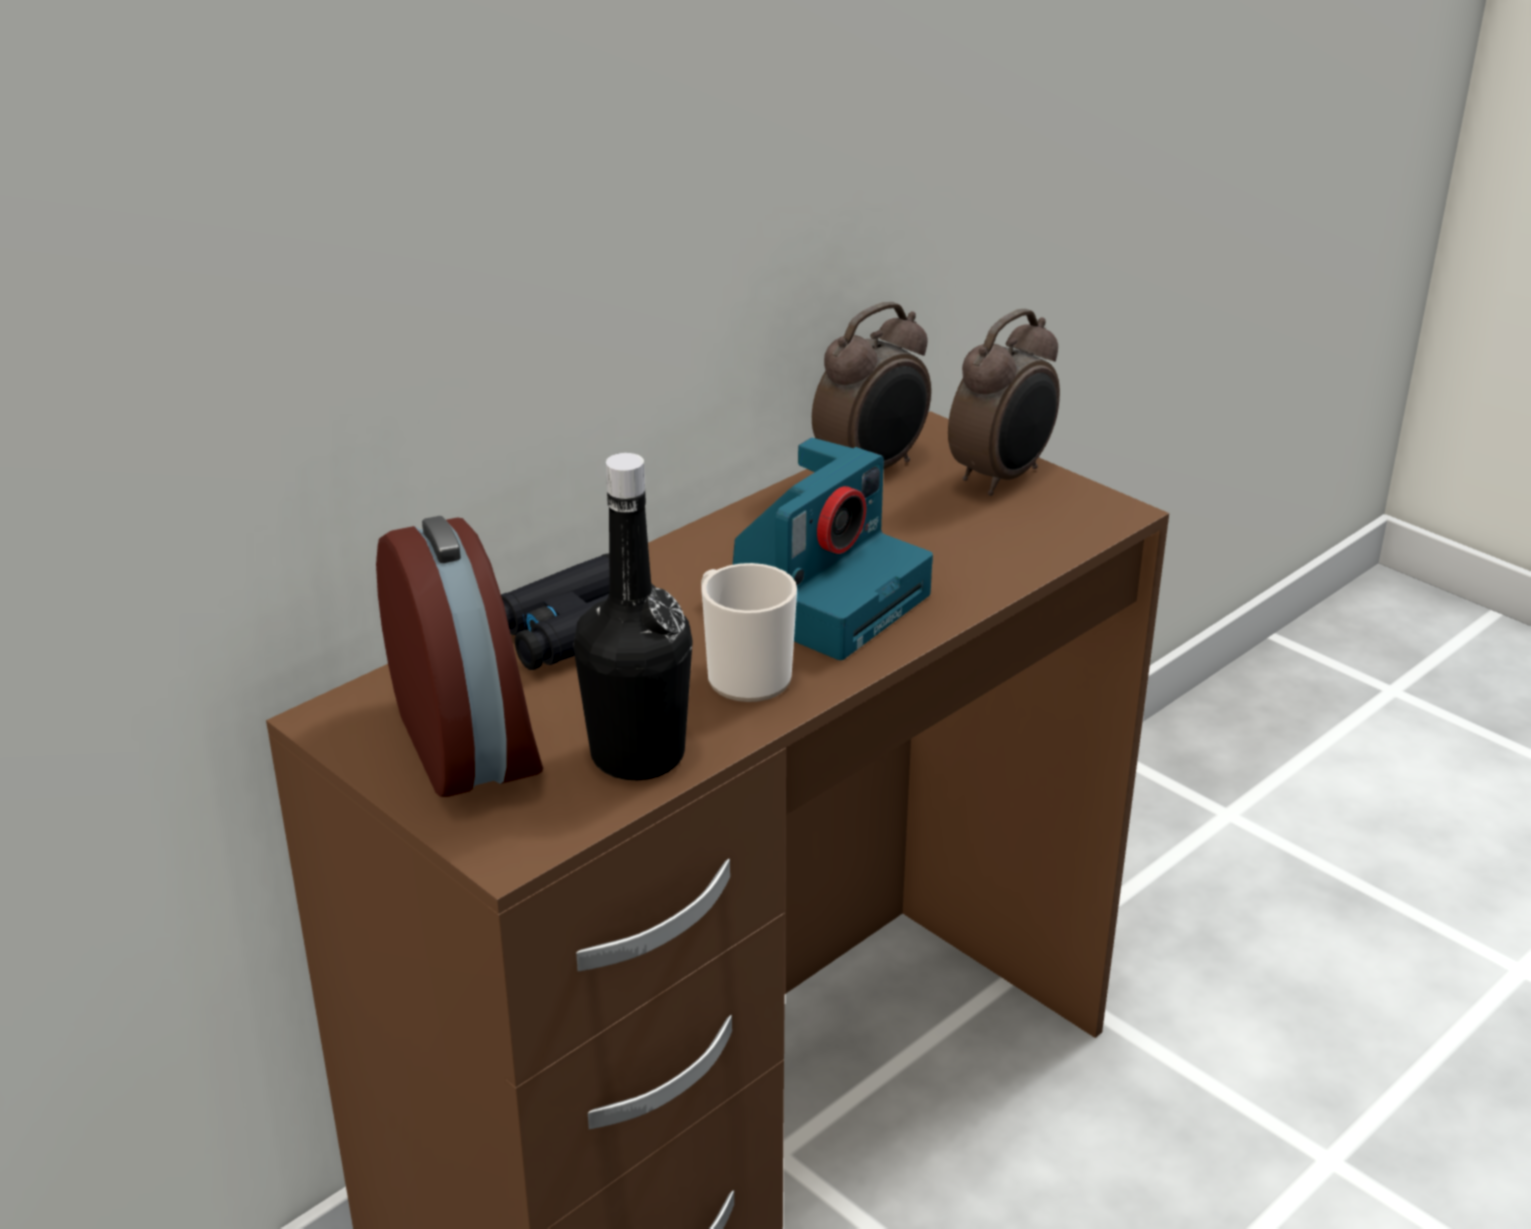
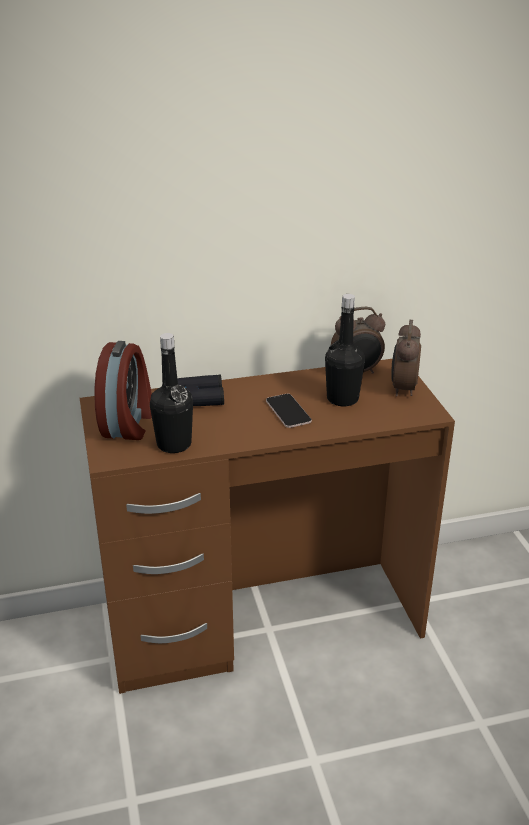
camera: 30 degrees right, 0 degrees up
(742, 674) = (234, 429): mug -> none
(819, 596) = (288, 411): camera -> phone
(904, 533) = (342, 399): none -> black bottle
(1003, 477) = (402, 389): alarm clock -> alarm clock turned 120 degrees clockwise

